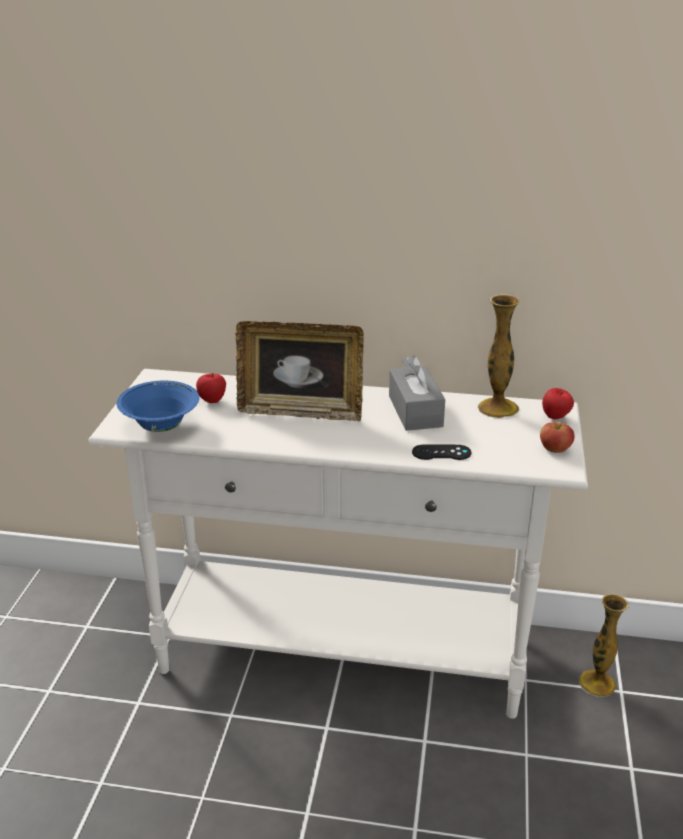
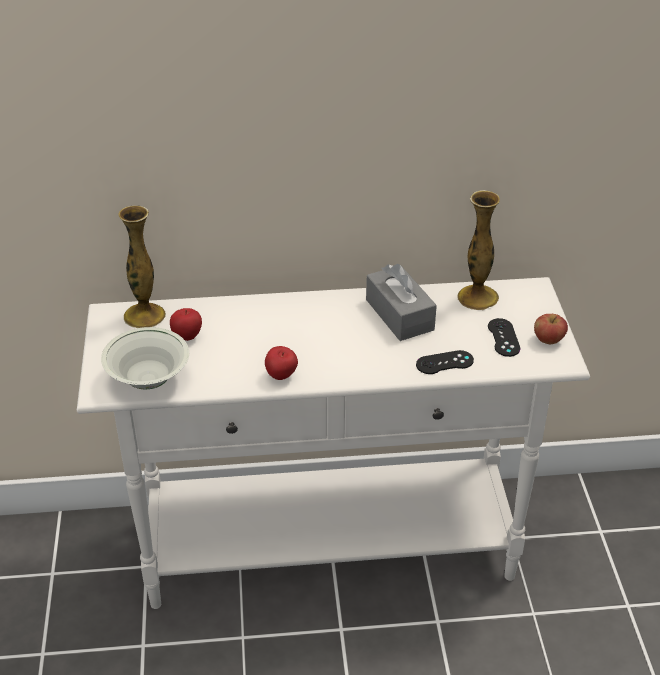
camera: 15 degrees left, 10 degrees up
(161, 426) = (148, 380): blue bowl -> white bowl
(300, 411) = (285, 334): picture frame -> none
(509, 442) = (503, 337): none -> black game controller
(555, 418) = (536, 300): apple -> apple (281, 376)
(597, 683) = (577, 528): vase -> vase (144, 316)

